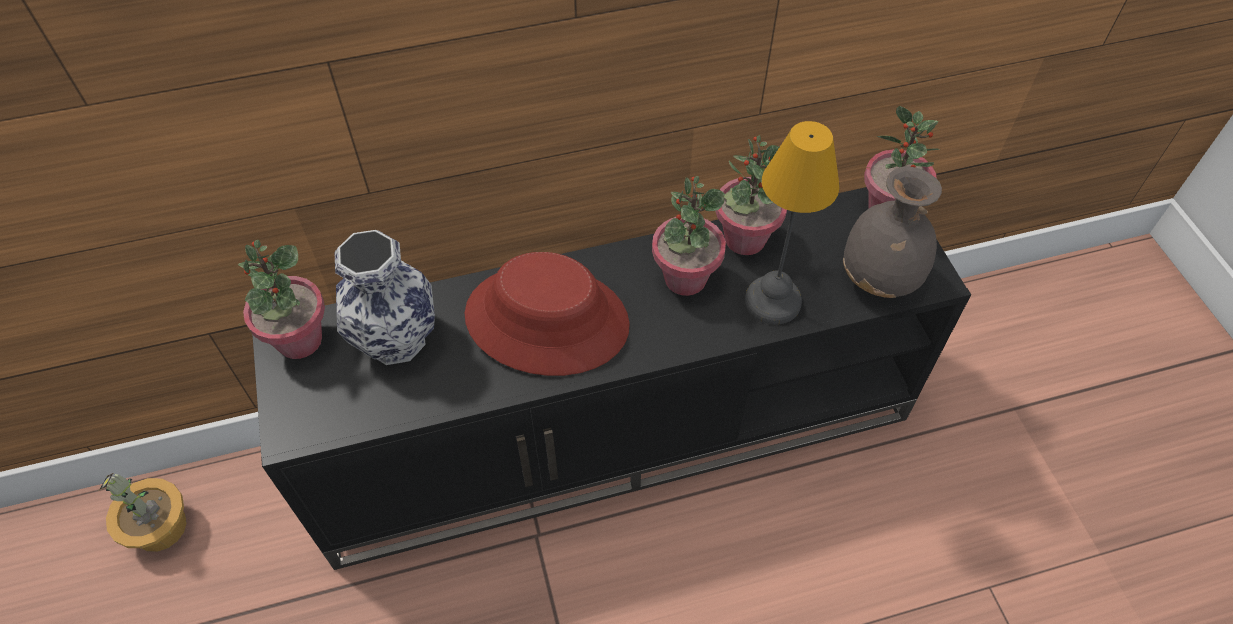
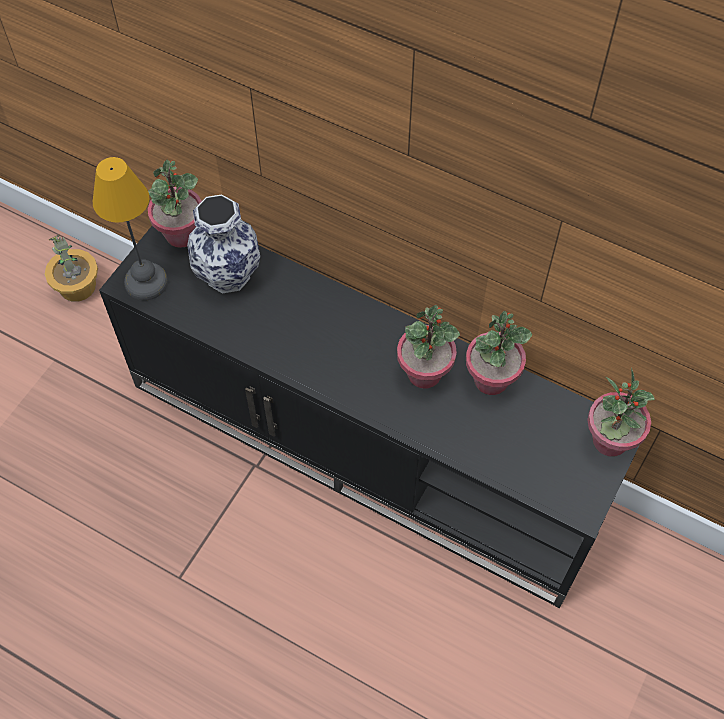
camera: 45 degrees right, 5 degrees up
(547, 320) = (318, 331): red hat -> none
(771, 302) = (458, 432): table lamp -> table lamp (144, 282)
(881, 279) = (547, 478): grey vase -> none

